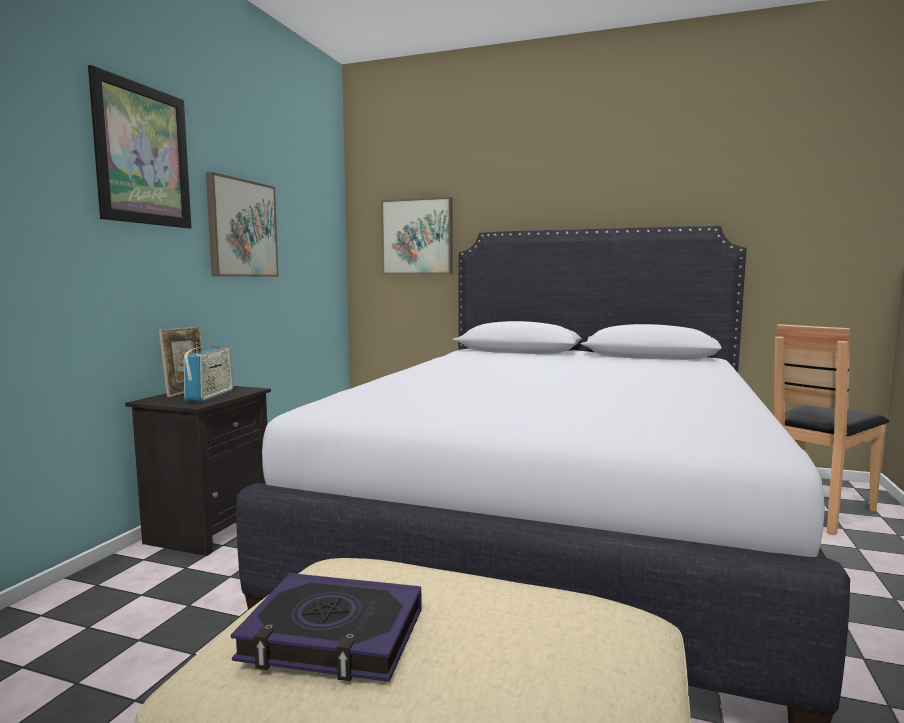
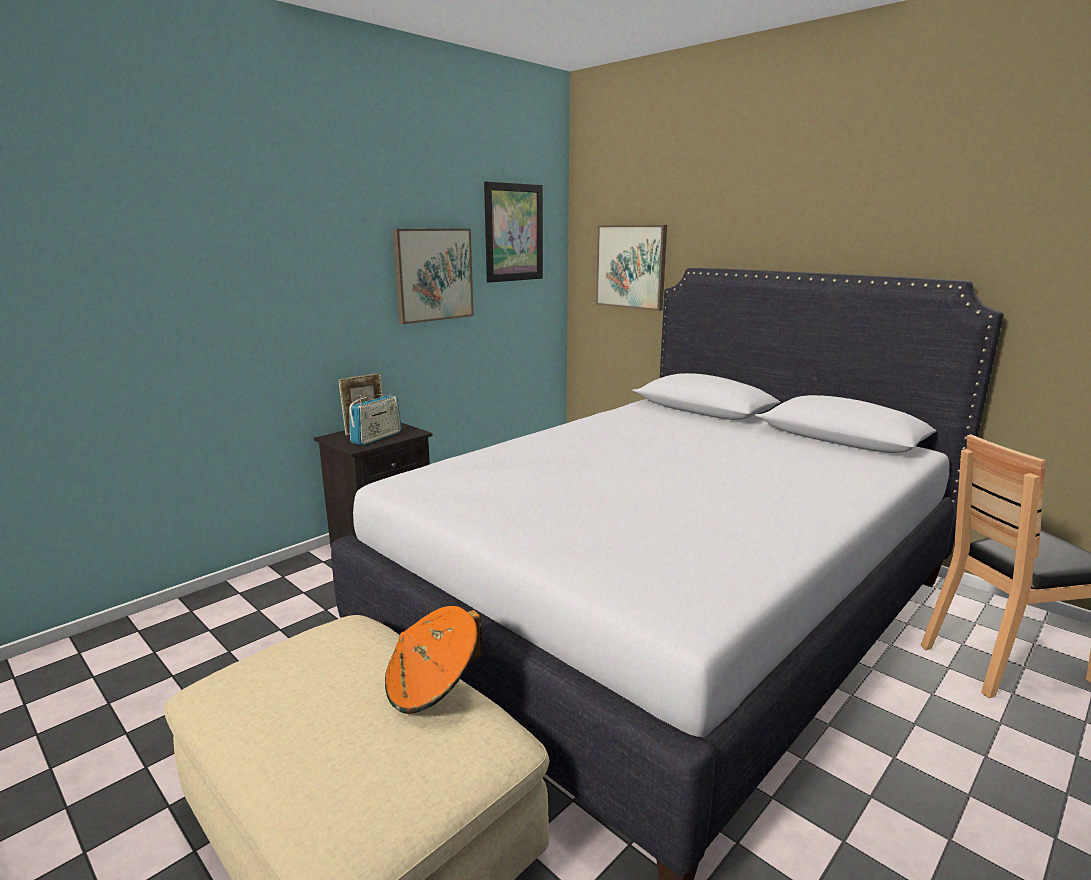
camera: 25 degrees right, 10 degrees up
(143, 155) = (327, 226): picture -> picture (514, 232)
(333, 636) = (276, 687): book -> none
(522, 588) = (433, 686): none -> orange hat

